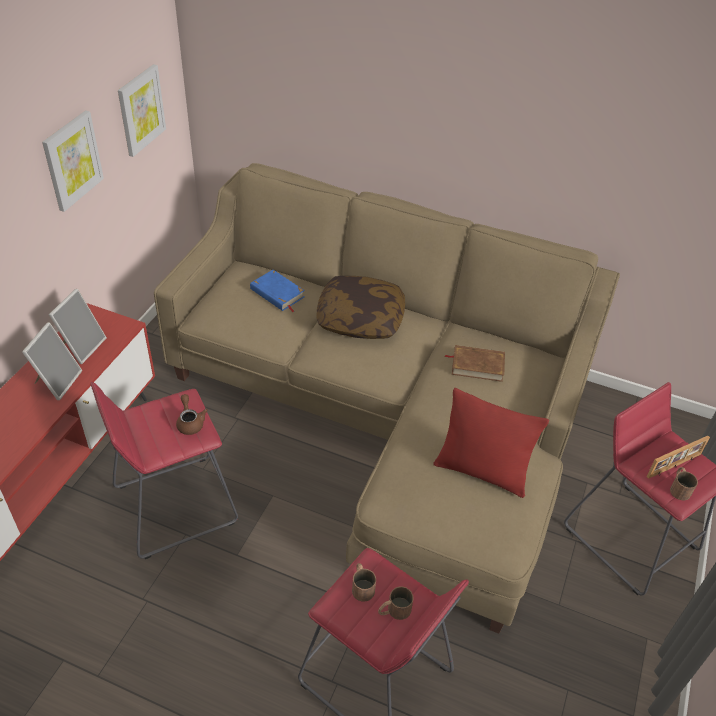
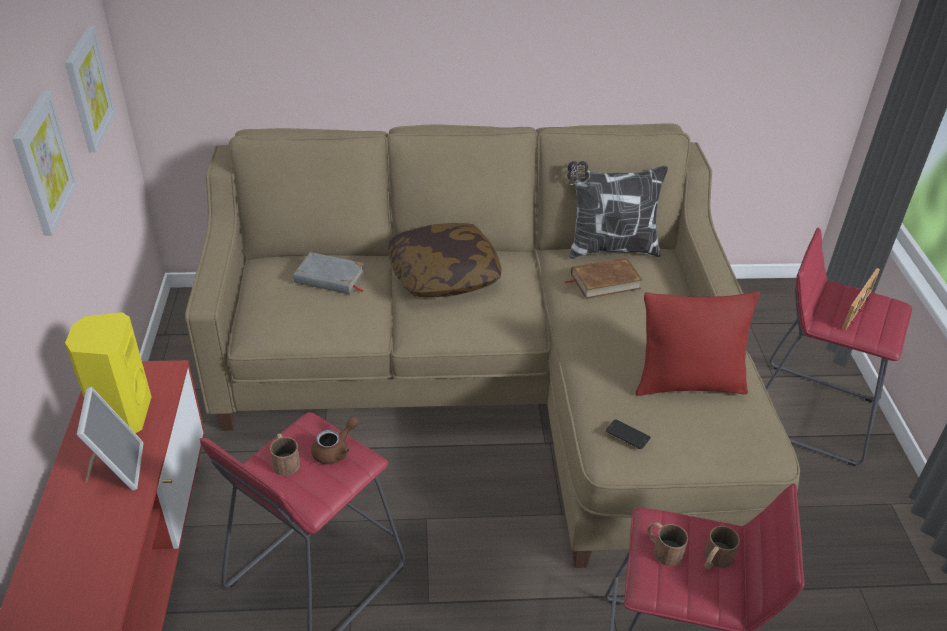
camera: 25 degrees left, 5 degrees down
(82, 346) = (122, 415): picture frame -> yellow speaker
(190, 422) = (335, 450): brown teapot -> brown teapot turned 90 degrees clockwise
(277, 293) = (329, 278): blue book -> grey book
(404, 492) = (627, 435): none -> phone
(505, 340) = (609, 248): none -> pillow
(679, 487) = (876, 328): brown mug -> brown mug (284, 460)

